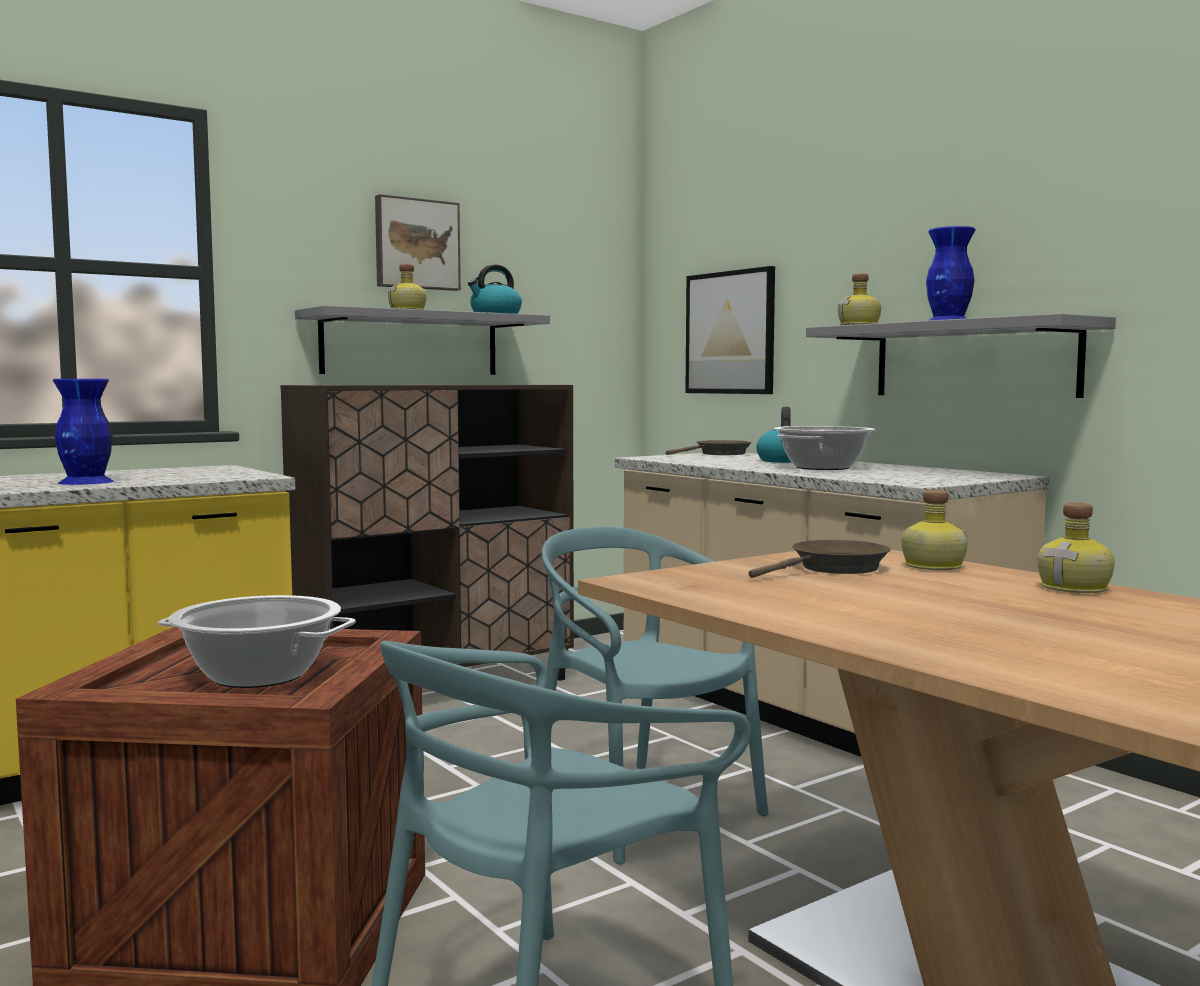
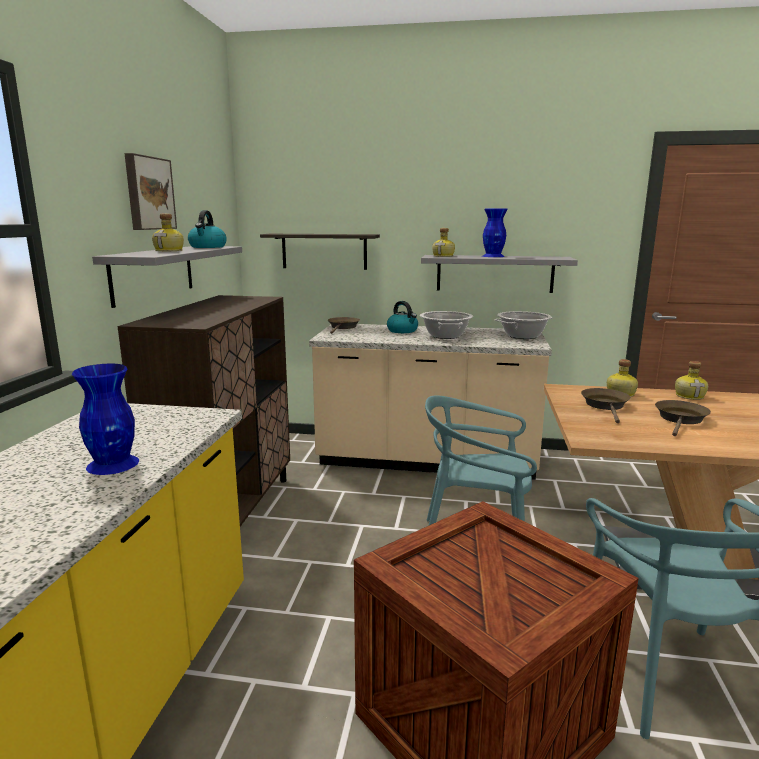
camera: 45 degrees left, 10 degrees up
(257, 676) = (515, 574): cooking pot -> cooking pot (522, 336)
(730, 333) = (324, 251): picture -> shelf
(896, 597) = (680, 419): none -> brown frying pan

